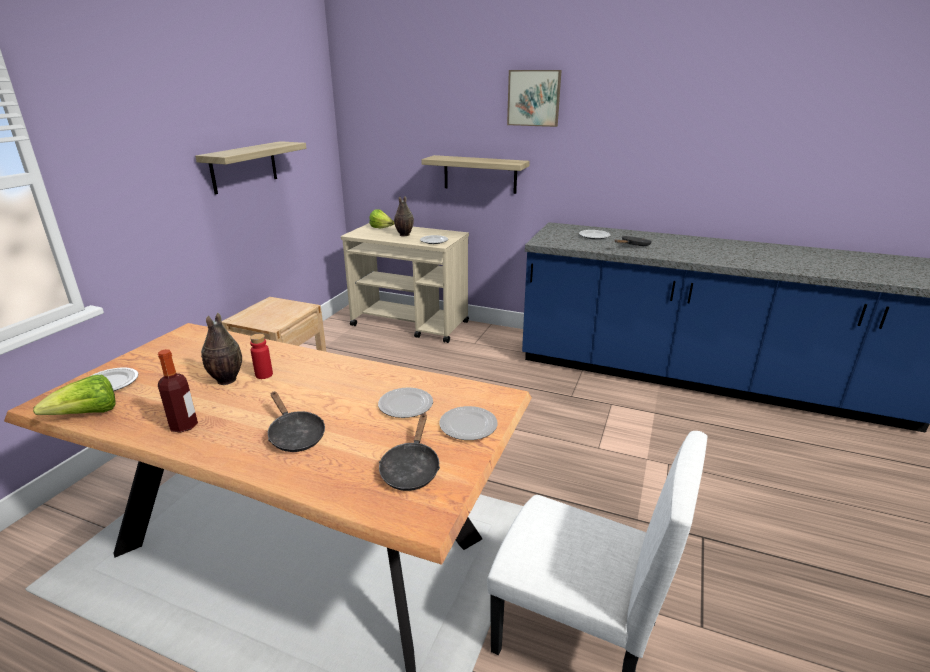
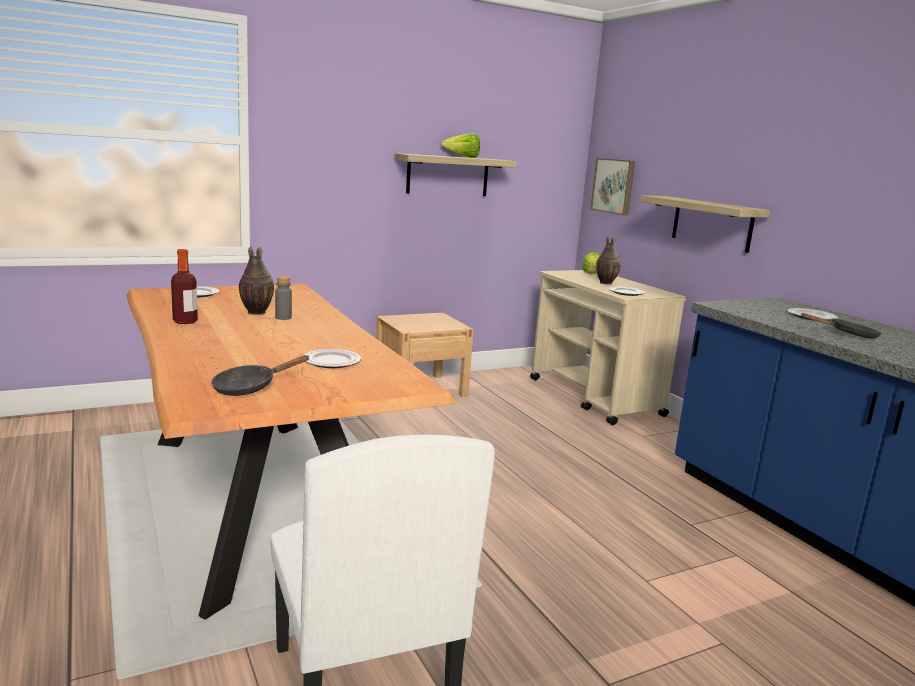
camera: 40 degrees right, 10 degrees down
(88, 415) = (156, 301): lettuce -> lettuce (463, 157)
(264, 375) = (283, 318): red bottle -> grey bottle
(295, 435) = (227, 347): black frying pan -> none
(468, 426) = (345, 387): plate -> none
(534, 98) = (787, 127): picture -> picture (614, 186)

